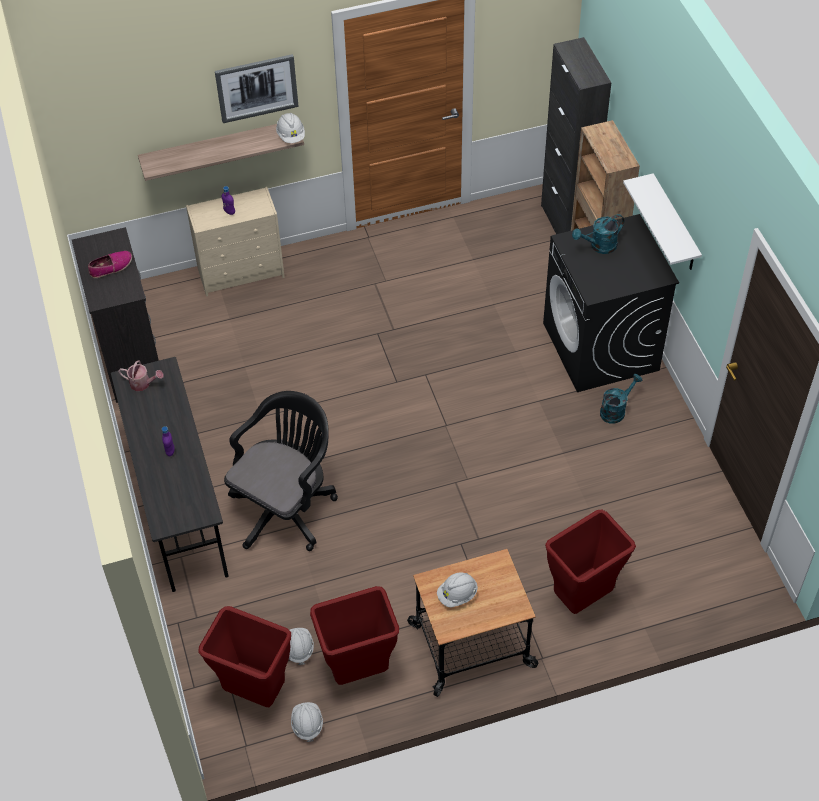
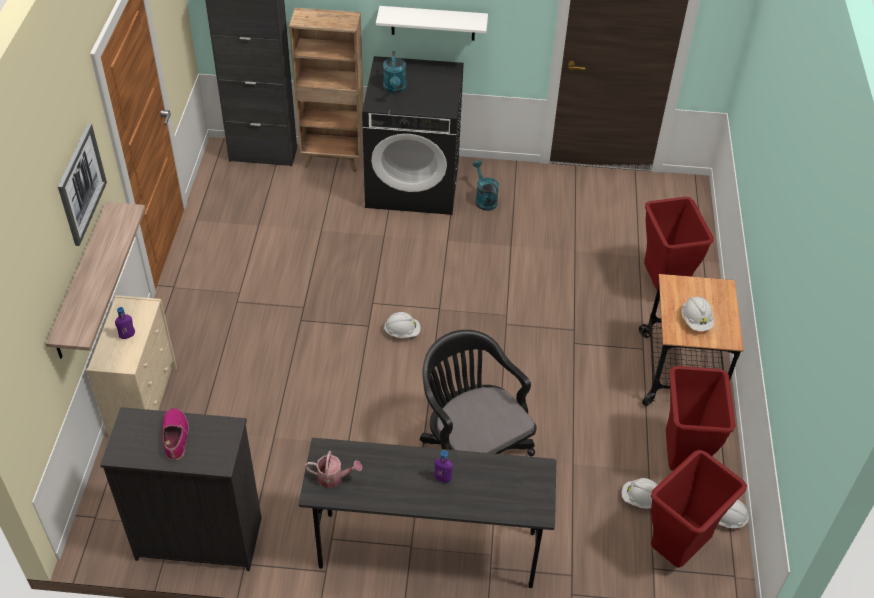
camera: 70 degrees left, 5 degrees down
(143, 384) = (334, 477): watering can -> watering can turned 60 degrees clockwise
(291, 136) = (128, 211): white hard hat -> white hard hat (402, 332)

